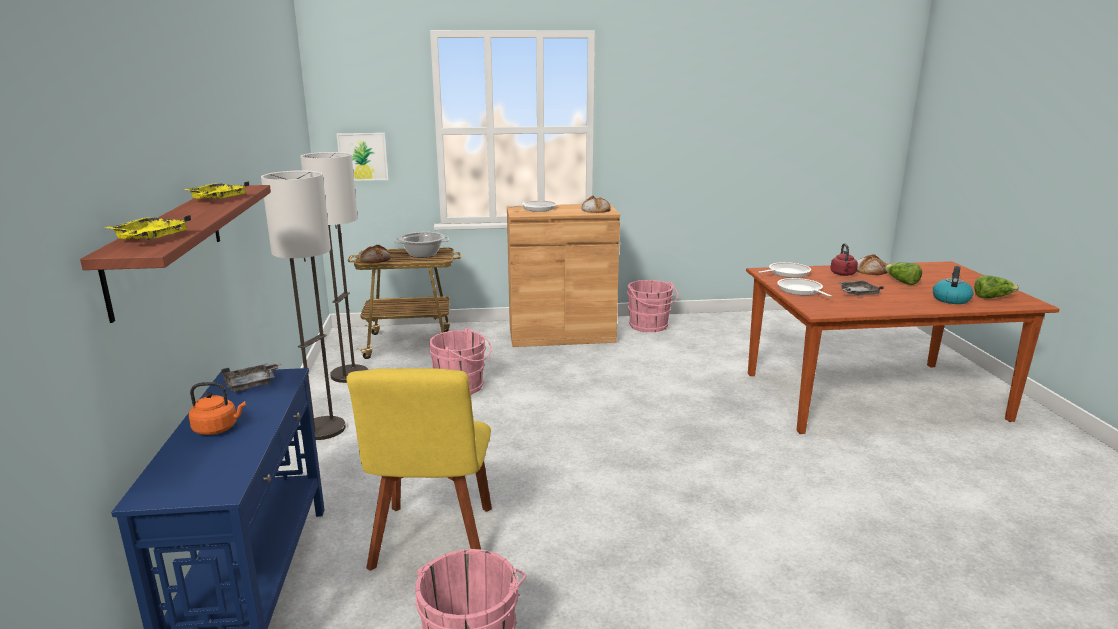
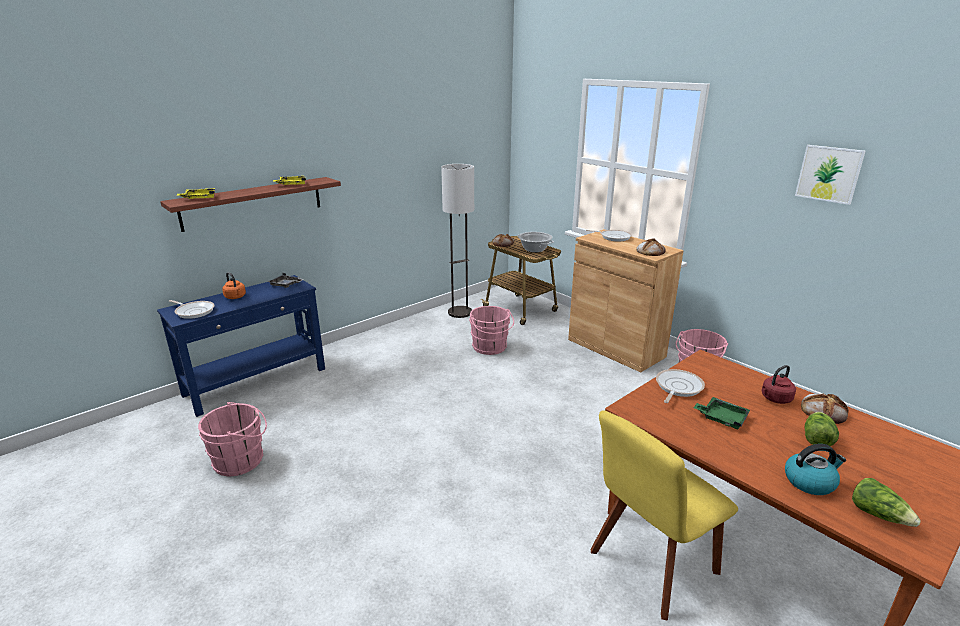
camera: 55 degrees right, 5 degrees up
(323, 429) = (396, 333): floor lamp -> none
(363, 156) = (535, 170): picture -> picture (829, 174)
(432, 542) = (321, 410): yellow chair -> yellow chair (649, 566)
(786, 273) = (720, 370): frying pan -> frying pan (194, 311)
(857, 293) = (722, 418): grey tray -> green tray

